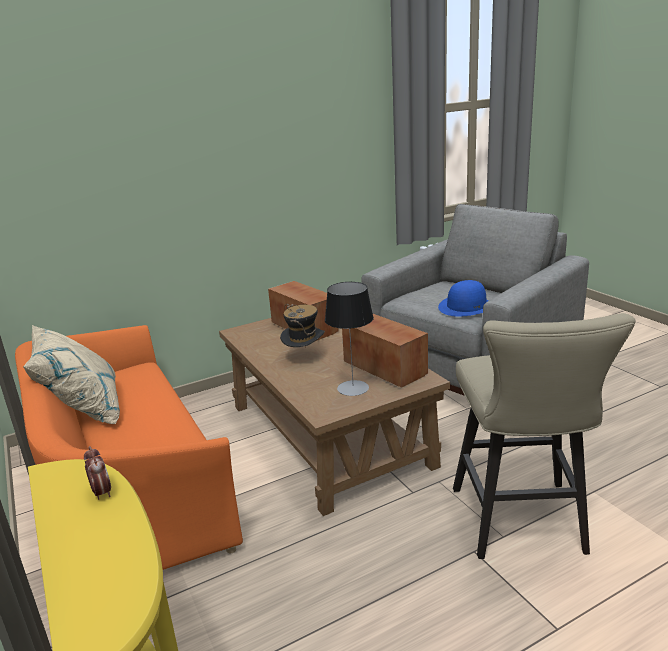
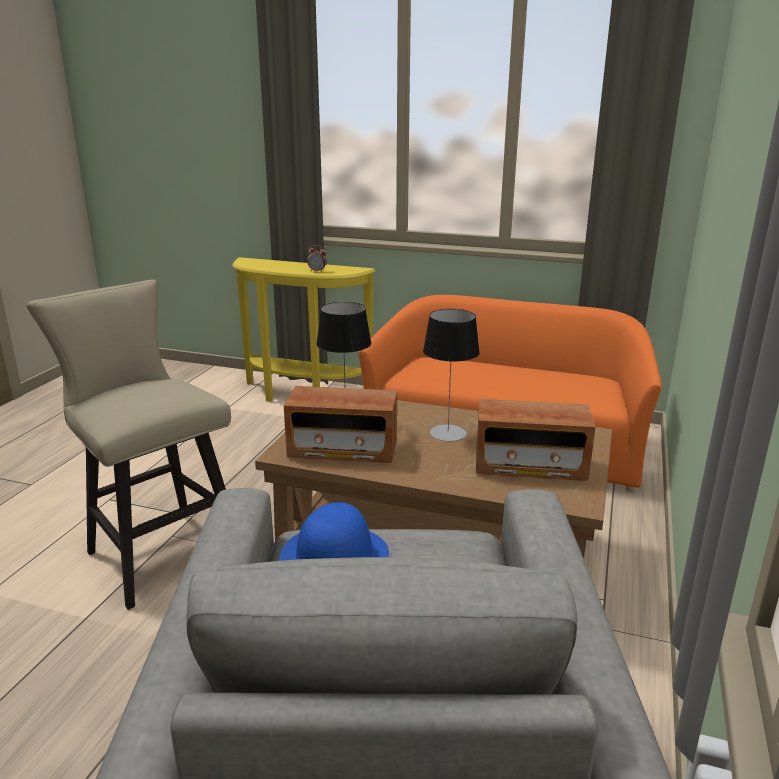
camera: 135 degrees right, 0 degrees up
(84, 409) = (549, 369): beige pillow -> none
(304, 357) = (448, 433): hat -> table lamp

